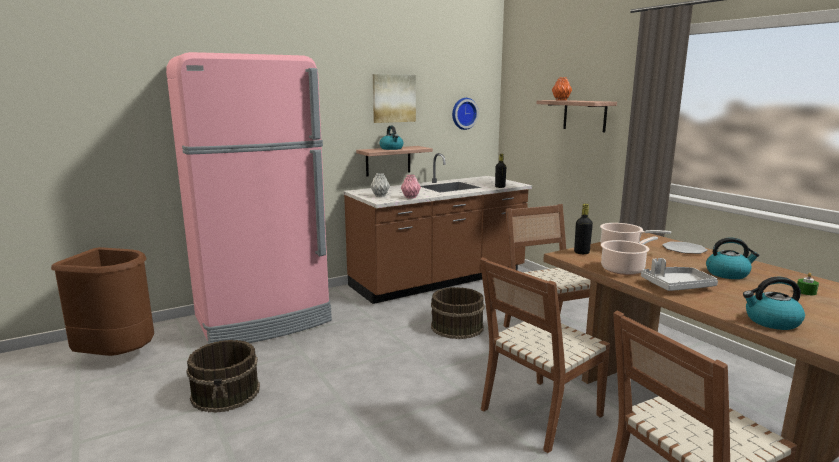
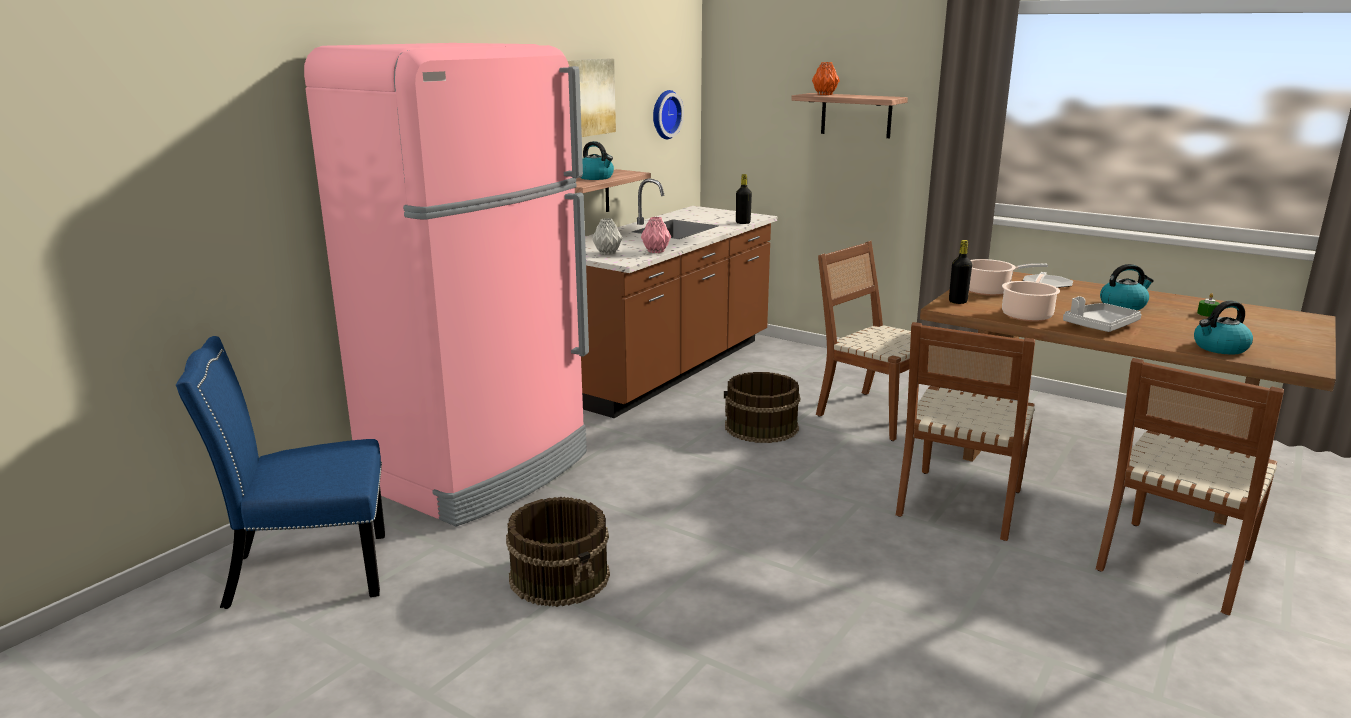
camera: 25 degrees left, 5 degrees up
(118, 356) = (312, 571): brown trash can -> blue chair

